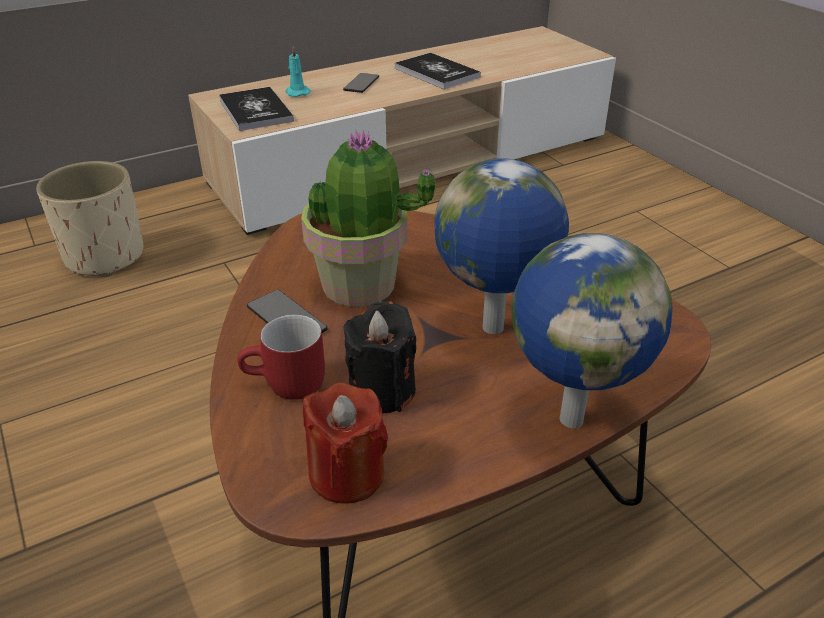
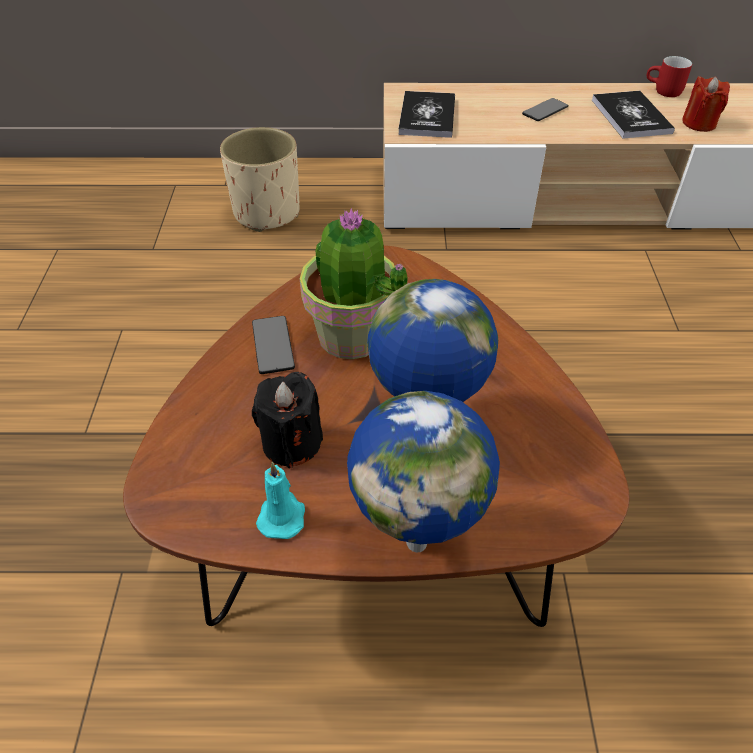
camera: 30 degrees right, 10 degrees up
(287, 386) = (228, 407): red mug -> red mug (663, 92)
(297, 92) = (478, 105): turquoise candle -> turquoise candle (282, 515)
(347, 474) = (211, 502): red candle -> red candle (699, 123)

